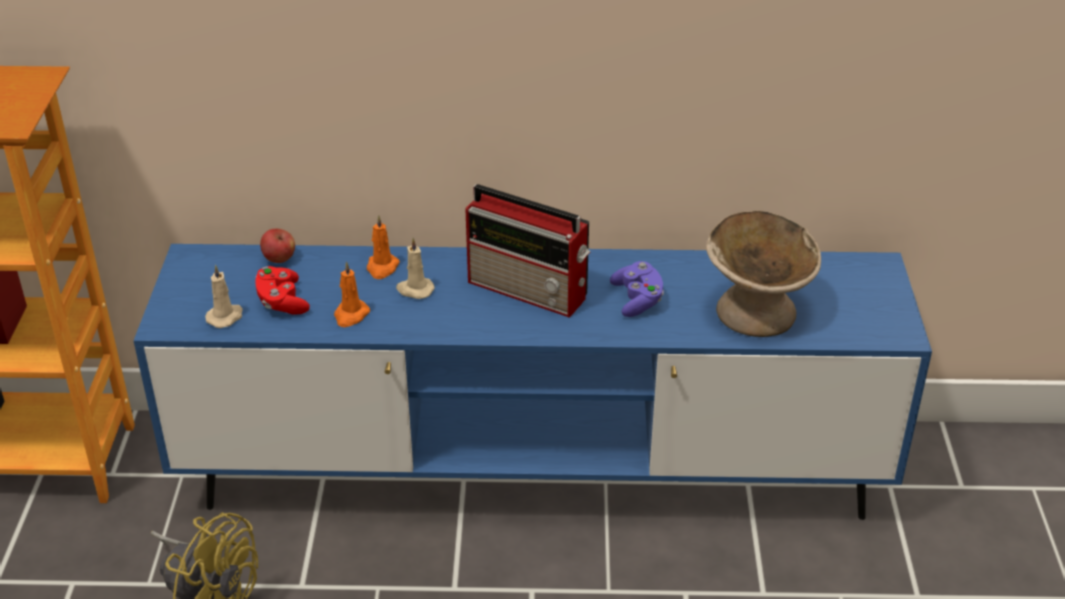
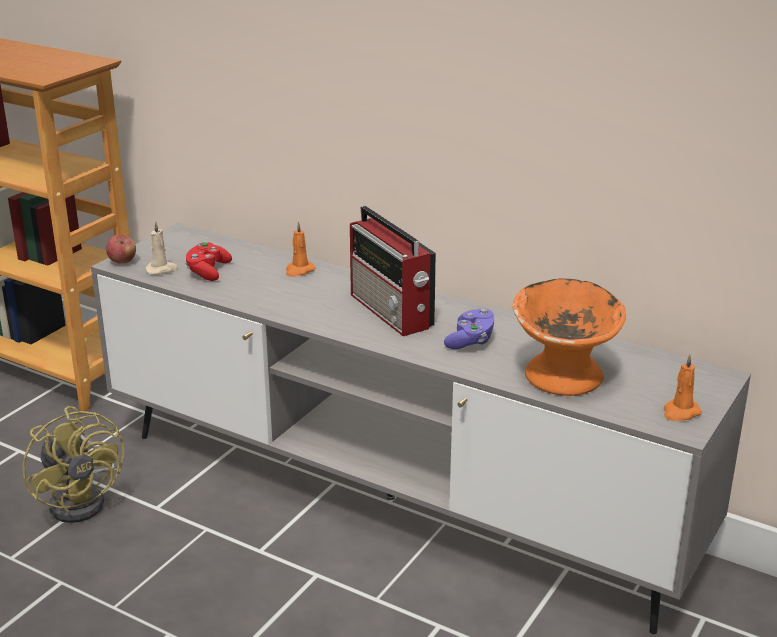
camera: 30 degrees right, 10 degrees down
(279, 259) = (235, 248): apple -> apple (122, 262)
(351, 315) = (244, 291): orange candle -> orange candle (680, 412)
(414, 290) = (307, 289): beige candle -> none
(532, 475) = (390, 498): blue tv stand -> grey tv stand
(756, 312) = (564, 376): beige bowl -> orange bowl

